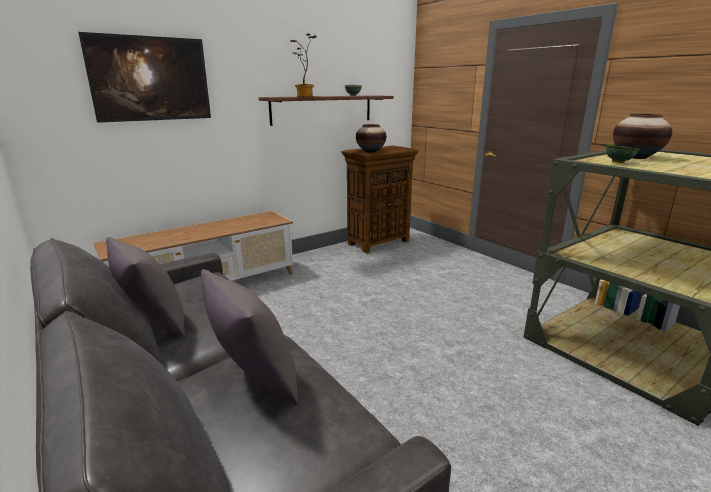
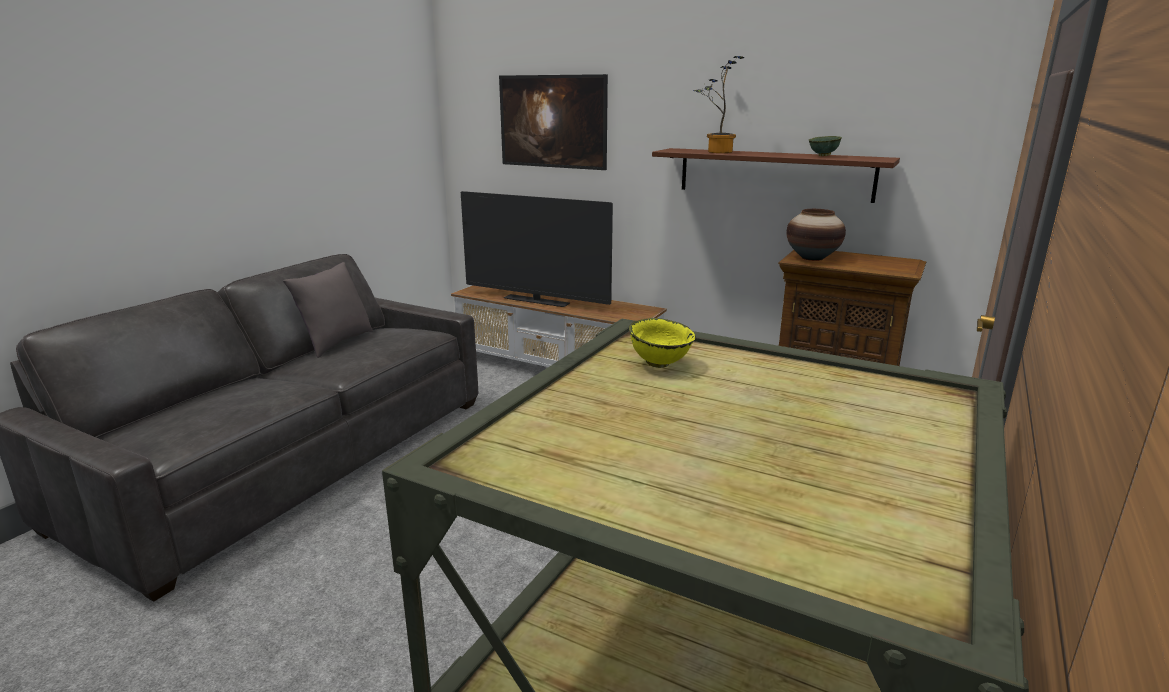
camera: 65 degrees right, 0 degrees up
(190, 236) = (536, 301): none -> television
(253, 381) = (244, 393): grey pillow -> none
(618, 162) = (660, 364): green bowl -> yellow bowl
(635, 157) = (774, 382): vase -> none

